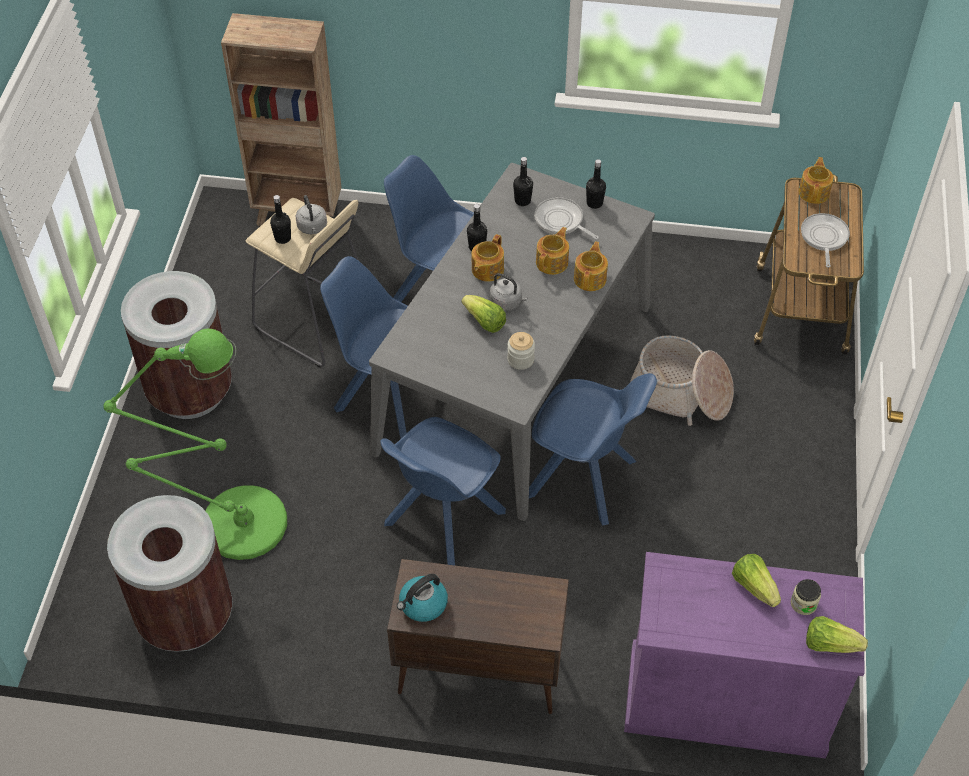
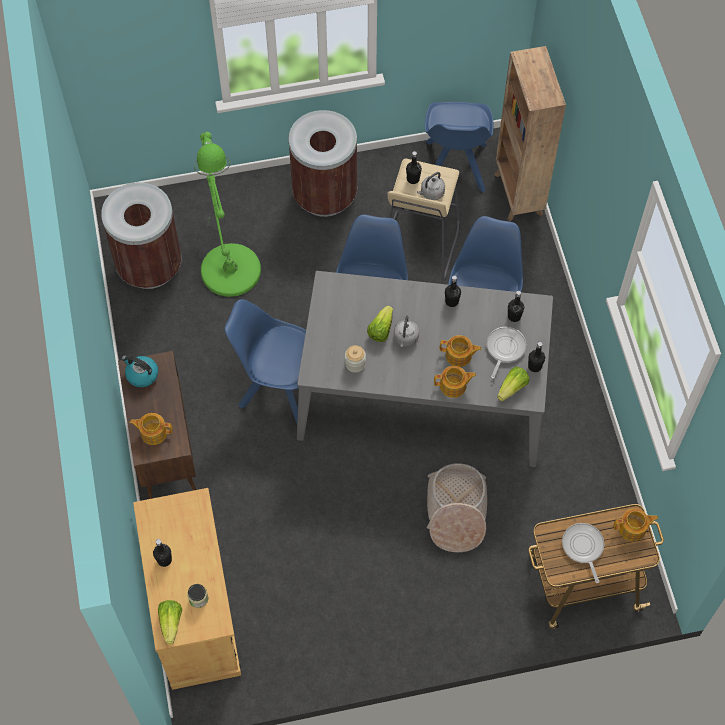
camera: 70 degrees right, 10 degrees up
(487, 270) = (432, 315): teapot -> teapot (153, 432)
(584, 480) = (347, 468): blue chair -> blue chair (454, 168)
(726, 701) = (195, 612): purple cabinet -> beige cabinet
(736, 628) = (164, 560): none -> black bottle
(754, 586) = (202, 563): lettuce -> lettuce (512, 388)
(824, 238) = (583, 547): frying pan -> frying pan turned 90 degrees counterclockwise

